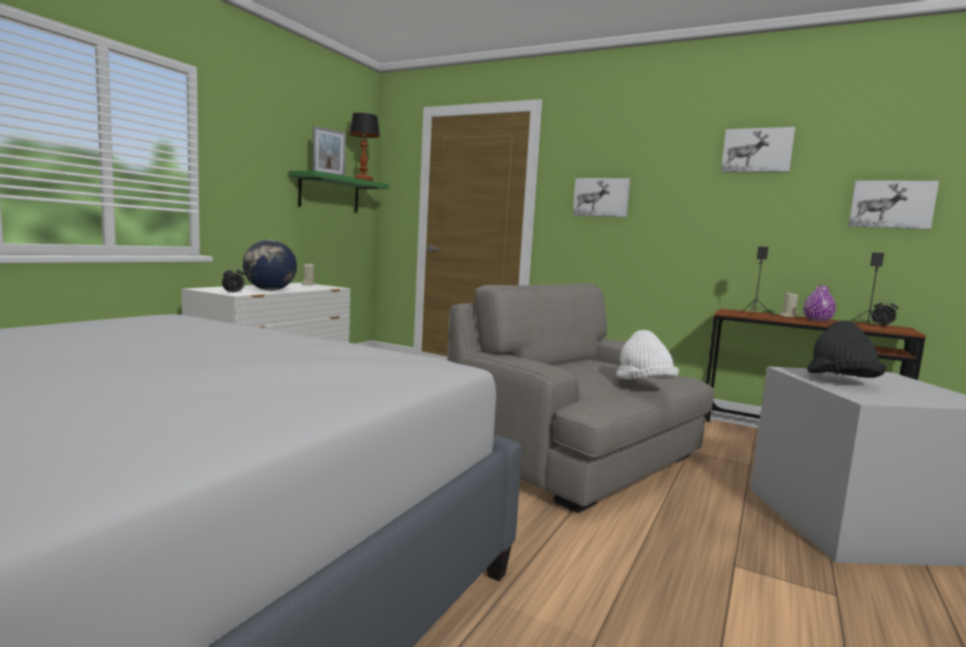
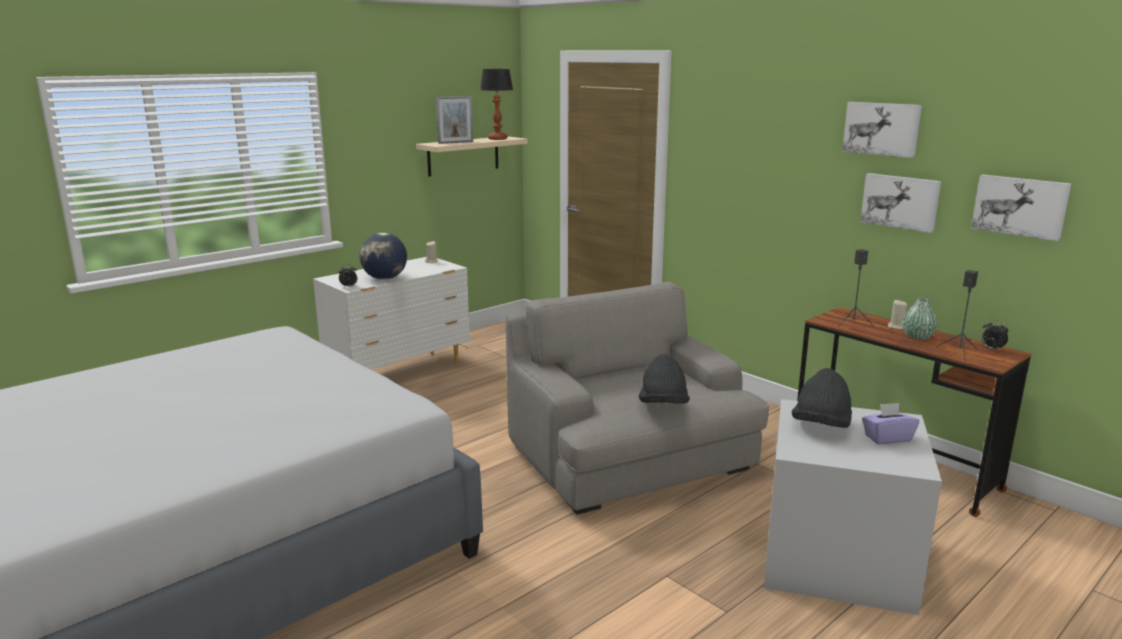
camera: 20 degrees right, 10 degrees up
(329, 193) = (463, 156): green shelf -> beige shelf
(601, 197) = (728, 168): picture -> picture (900, 201)
(644, 384) = (663, 405): white hat -> black hat
(817, 320) = (917, 337): purple vase -> green vase
(907, 386) = (887, 438): none -> purple tissue box

